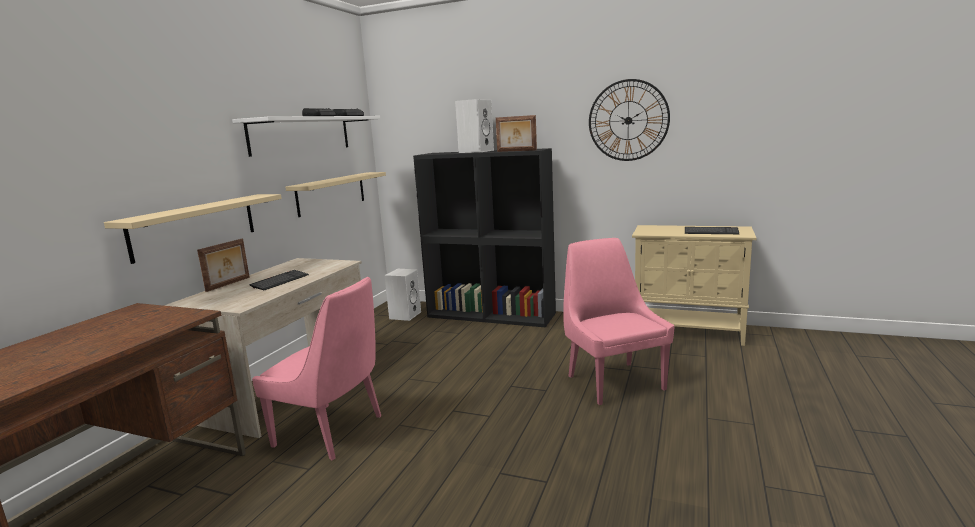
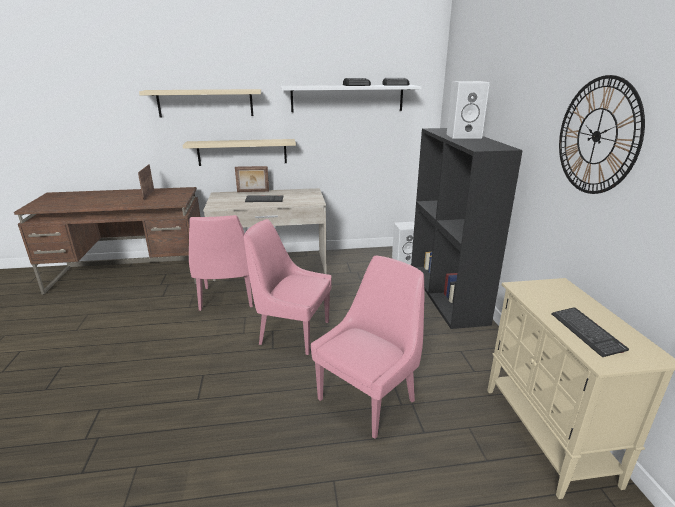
camera: 60 degrees right, 10 degrees up
(331, 193) = (372, 146): beige shelf -> beige shelf (205, 103)
(470, 399) = (292, 332): none -> pink chair
(516, 151) = (470, 145): picture frame -> picture frame (148, 195)

